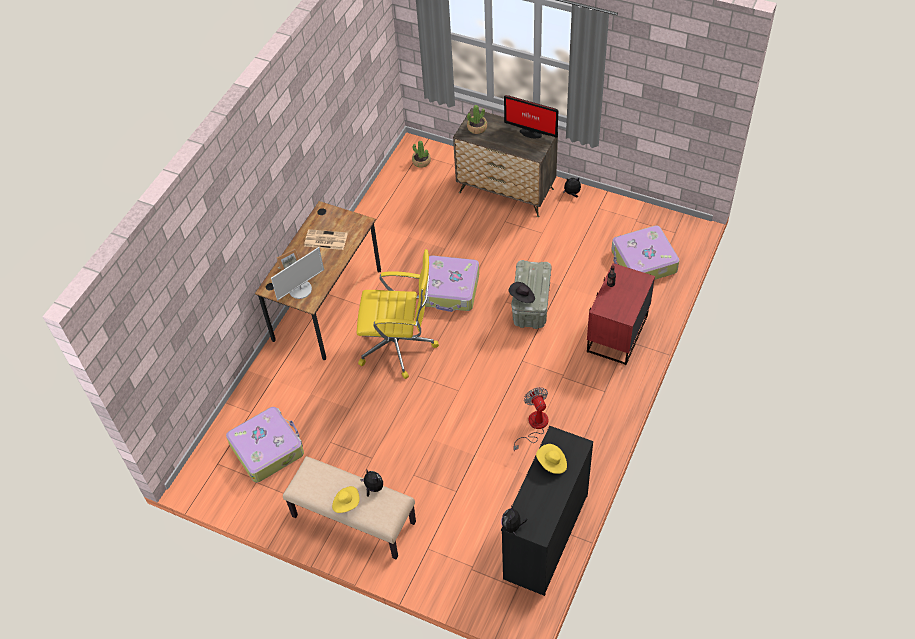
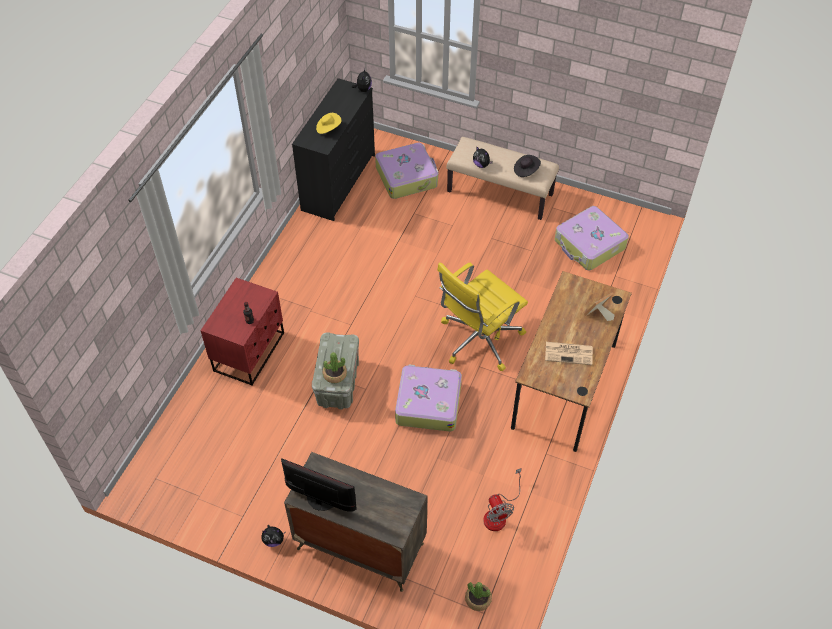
camera: 175 degrees right, 0 degrees up
(300, 289) = (583, 296): monitor -> none
(346, 503) = (502, 153): yellow hat -> none
(399, 346) = (478, 340): yellow office chair -> yellow office chair turned 45 degrees counterclockwise
(477, 127) = (394, 510): potted plant -> potted plant (335, 374)
(522, 297) = (346, 345): black hat -> black hat (526, 170)
(534, 426) = (342, 264): fan -> fan (498, 513)
(643, 262) = (203, 437): suitcase -> suitcase (407, 176)

